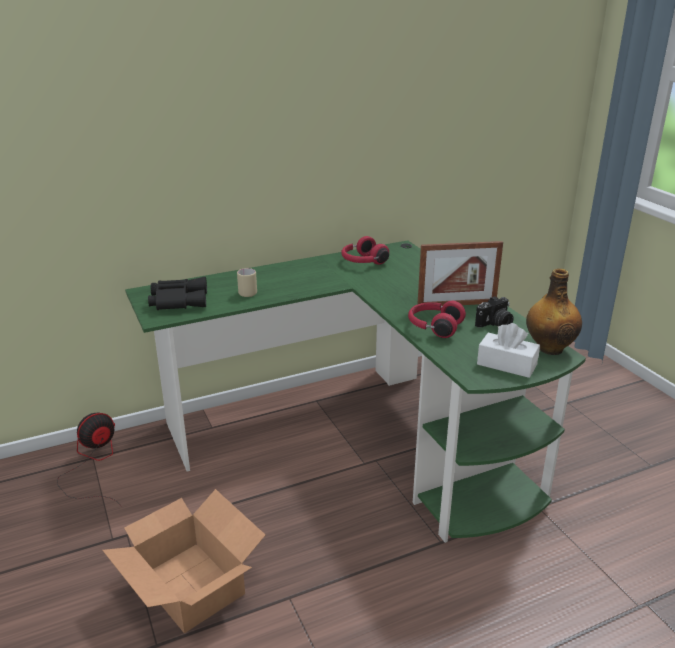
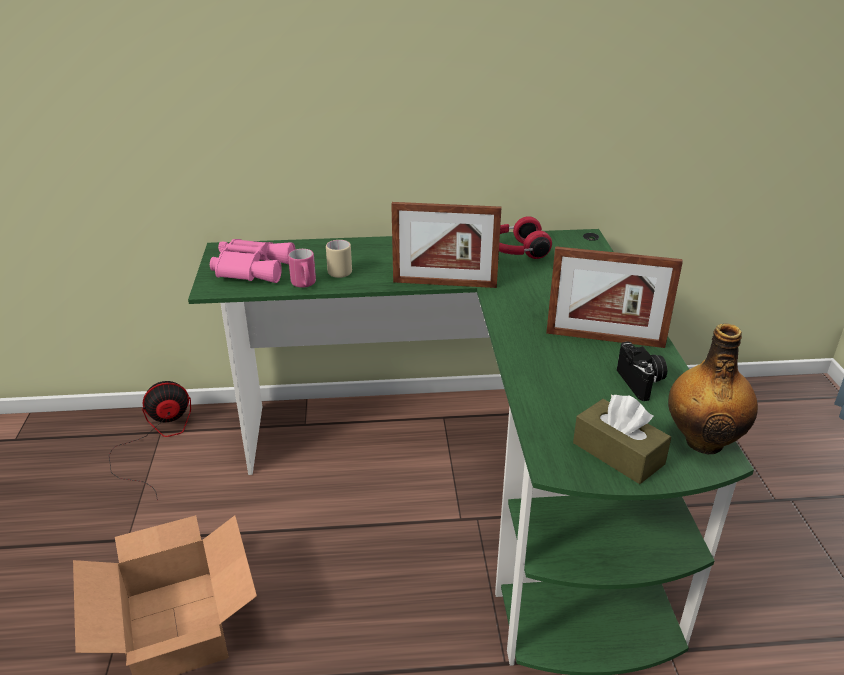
camera: 20 degrees right, 5 degrees up
(178, 300) = (252, 268): black binoculars -> pink binoculars
(227, 305) = (304, 285): none -> pink mug
(329, 289) = (444, 284): none -> picture frame
(434, 327) = (548, 369): red headphones -> none
(495, 324) = (642, 382): camera -> camera turned 90 degrees counterclockwise
(506, 364) = (618, 453): white tissue box -> brown tissue box

